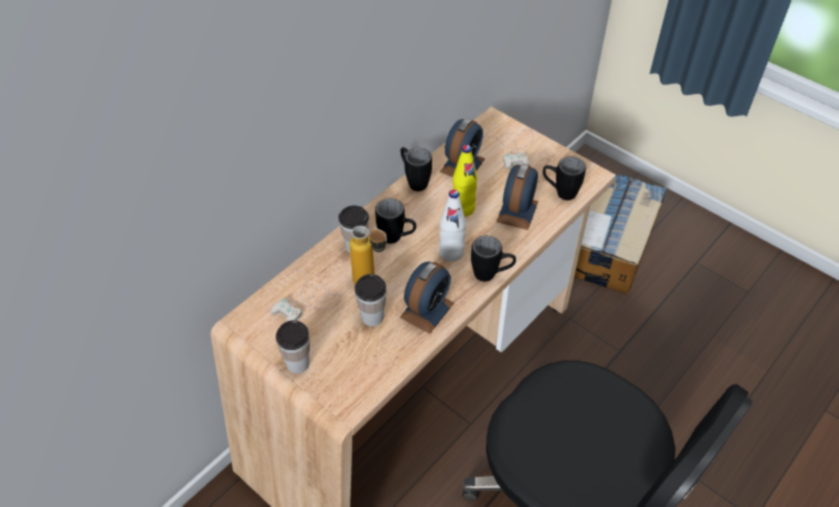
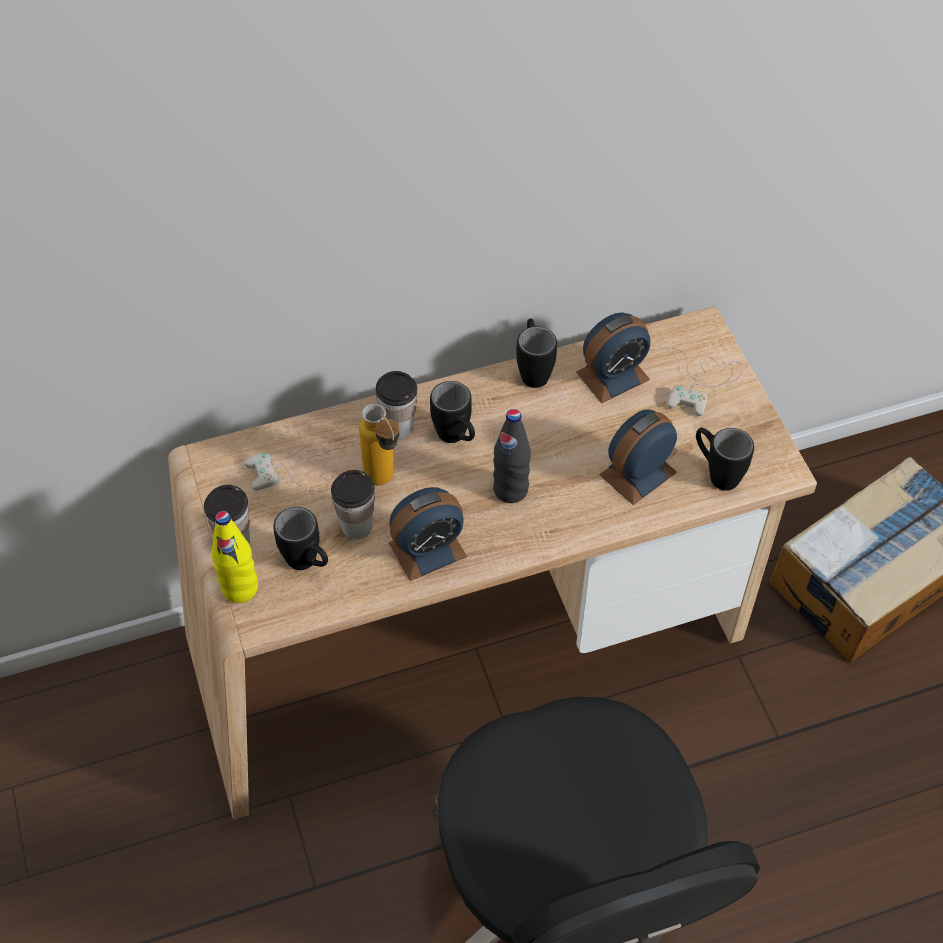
camera: 30 degrees right, 5 degrees up
(451, 253) = (510, 490): white bottle -> black bottle
(463, 209) = (569, 437): yellow bottle -> yellow bottle (240, 588)
(491, 275) = (540, 543): black mug -> black mug (308, 564)

